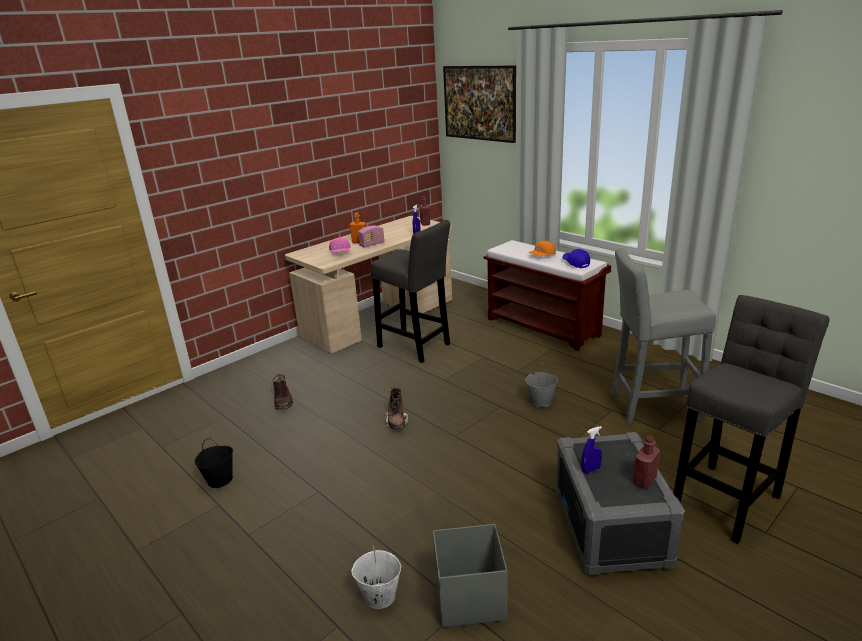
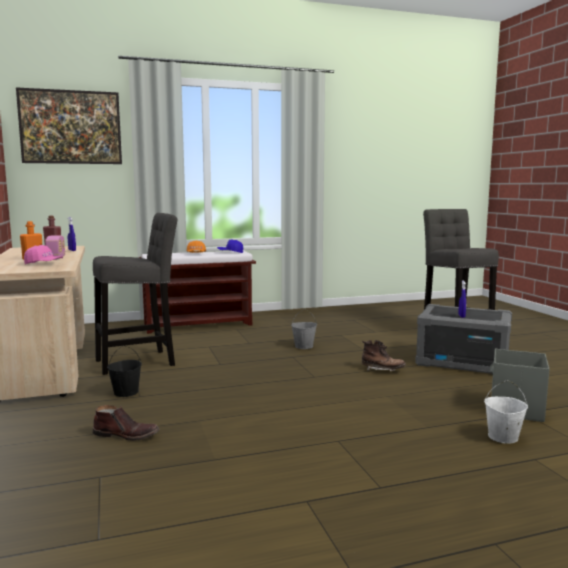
camera: 65 degrees left, 15 degrees down
(220, 479) = (252, 494): black bucket -> black bucket (126, 392)
(396, 422) = (263, 391): brown boot -> brown boot (382, 370)
(644, 480) = (480, 311): red bottle -> none
(650, 406) = (347, 327): grey stool -> none

